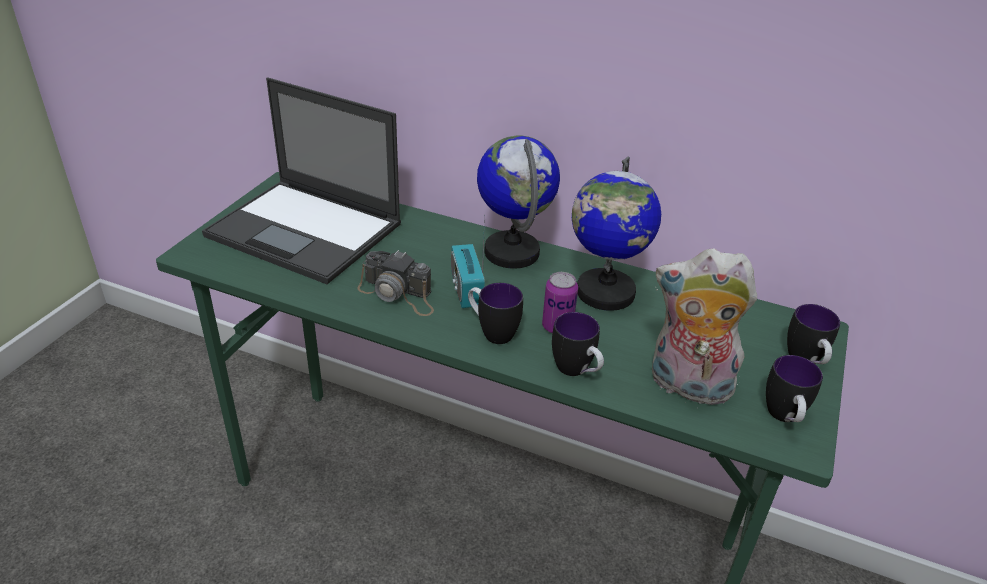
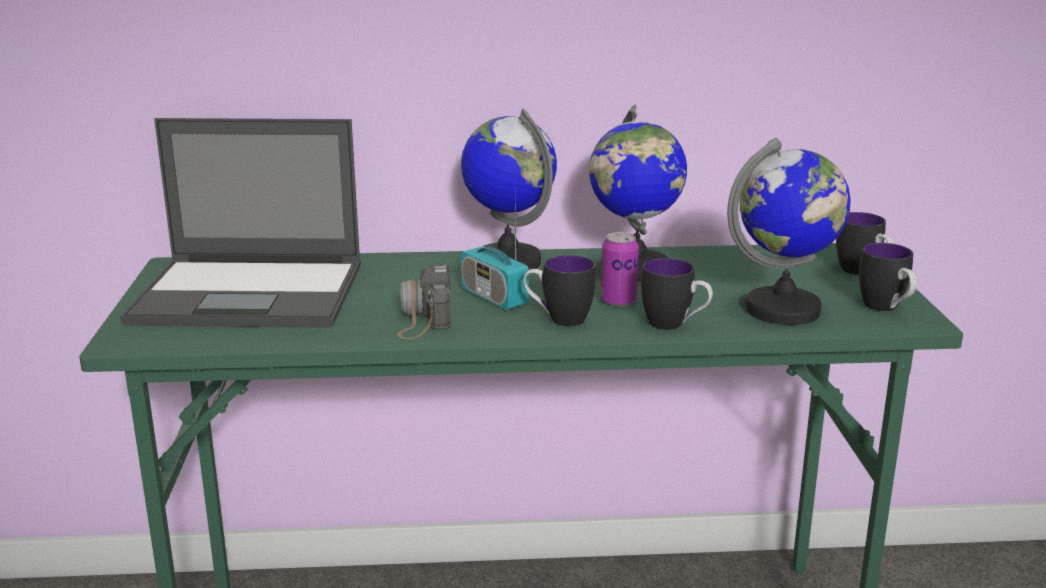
camera: 25 degrees left, 15 degrees down
(398, 294) = (424, 316): camera -> camera turned 90 degrees clockwise
(687, 386) = (783, 310): plush toy -> globe

